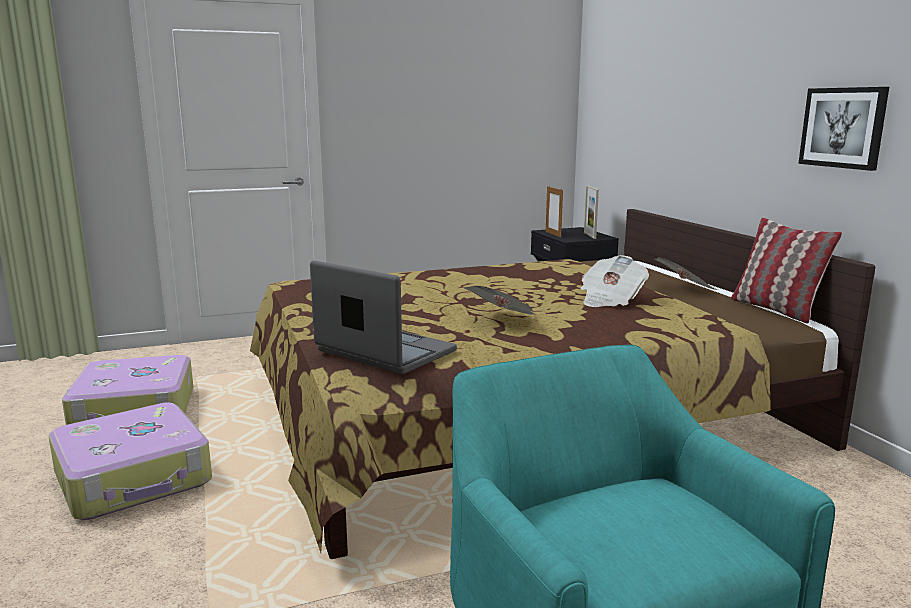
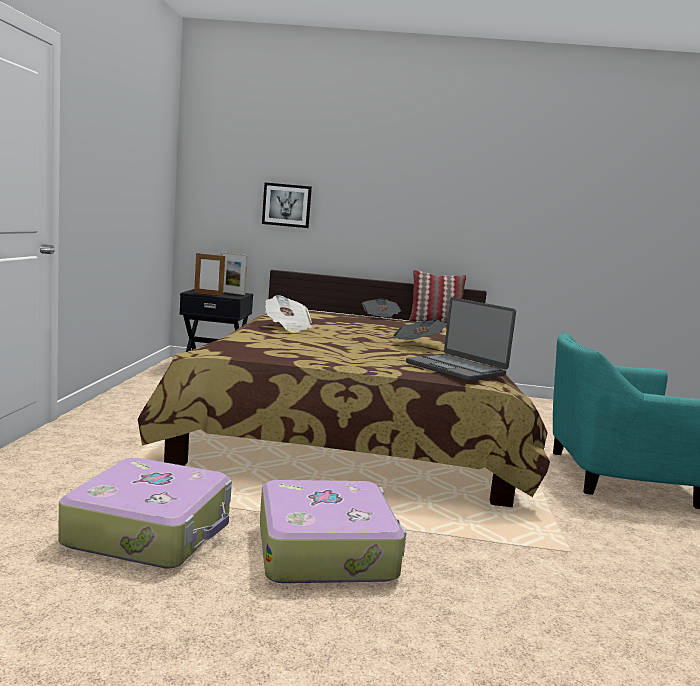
camera: 65 degrees left, 5 degrees down
(384, 352) = (456, 369): laptop -> laptop turned 105 degrees counterclockwise
(610, 300) = (398, 327): newspaper -> newspaper (287, 327)
(843, 127) = (456, 219): picture -> picture (286, 205)

